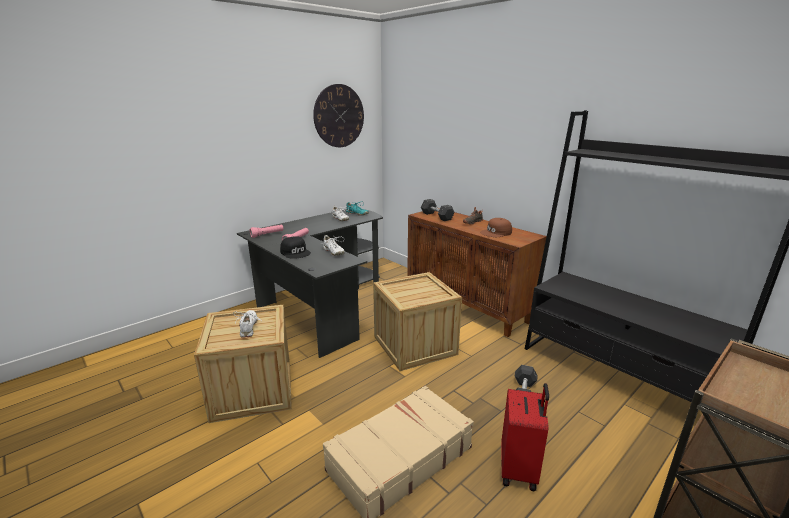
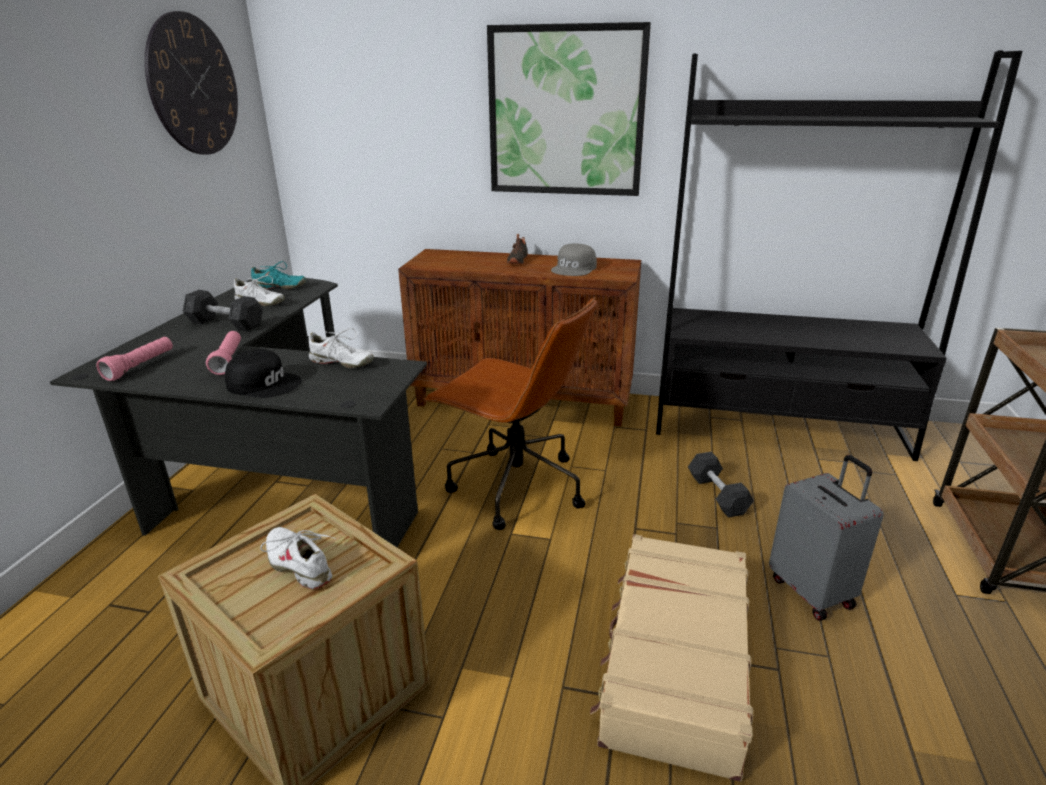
camera: 35 degrees left, 5 degrees up
(414, 345) = (514, 487): crate -> brown office chair
(437, 216) = (450, 262): grey dumbbell -> grey dumbbell (226, 324)
(496, 233) = (574, 269): brown cap -> grey cap
(512, 140) = (566, 112): none -> picture
(519, 469) = (812, 591): red suitcase -> grey suitcase

